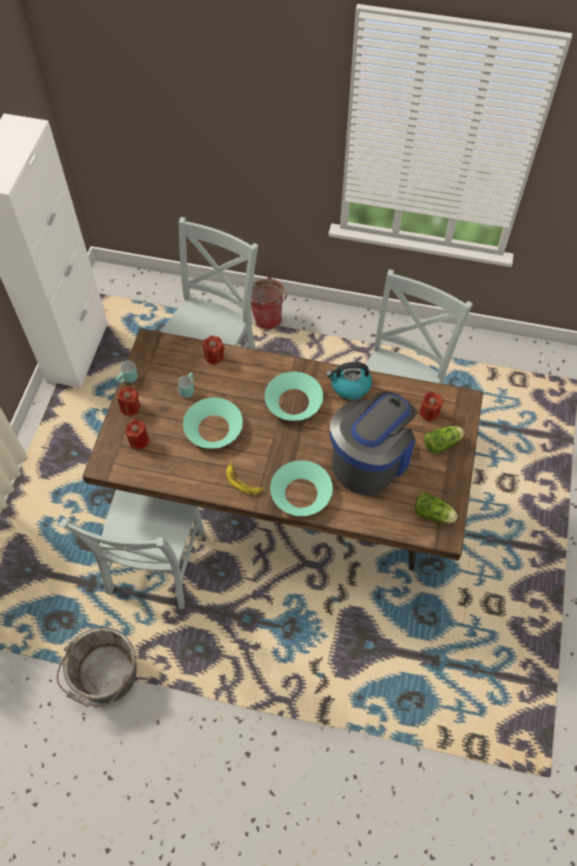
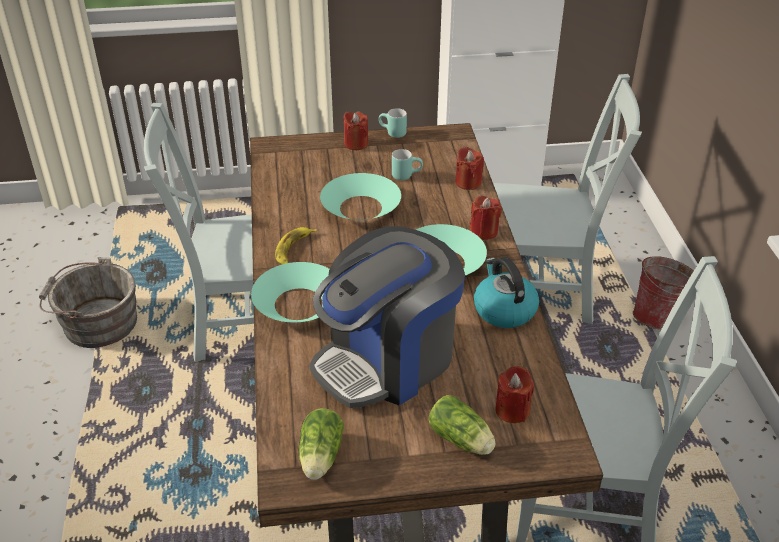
camera: 70 degrees right, 20 degrees down
(139, 440) = (314, 160): red candle -> red candle (484, 231)
(370, 459) = (387, 360): coffee machine -> coffee machine turned 120 degrees clockwise

